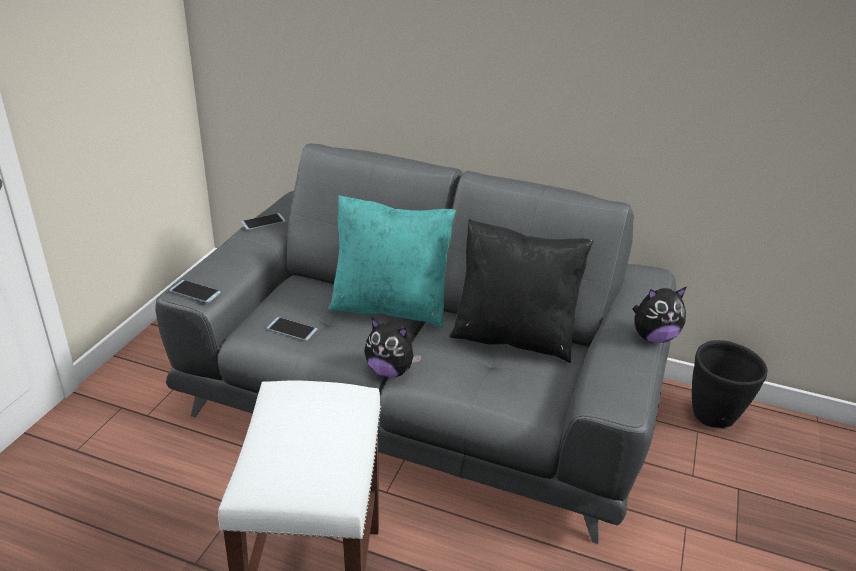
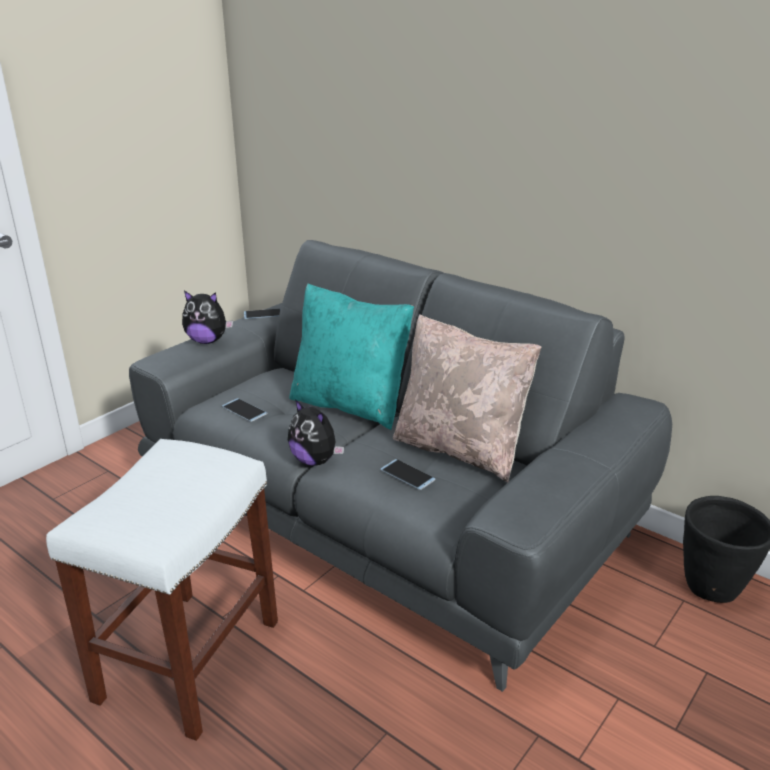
camera: 20 degrees right, 5 degrees down
(195, 292) = (164, 362): phone -> phone (407, 475)
(513, 337) = (460, 449): black pillow -> beige pillow
(653, 337) = (602, 465): plush toy -> plush toy (207, 341)

